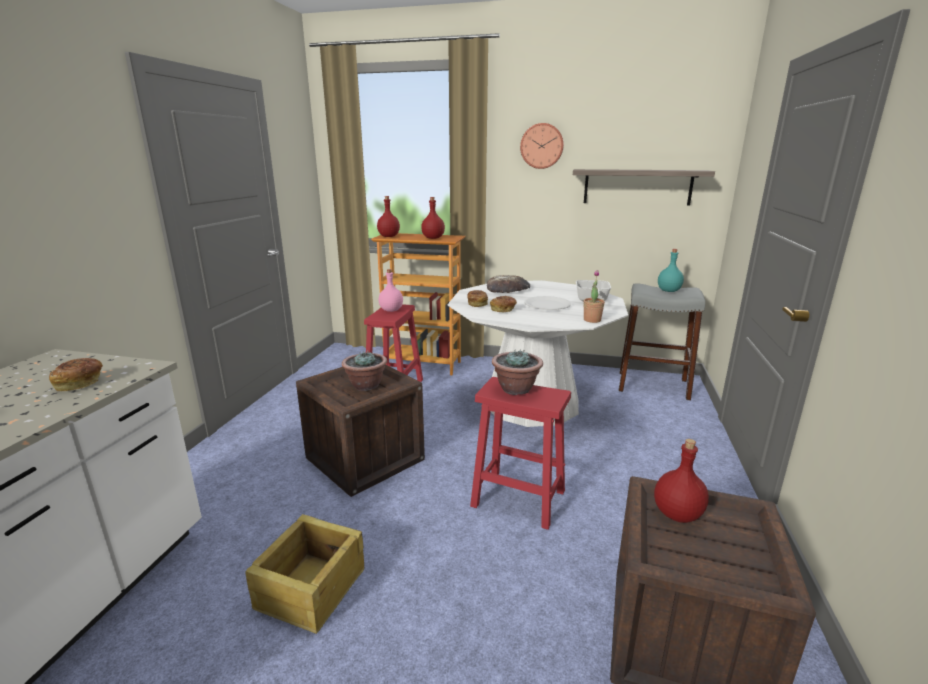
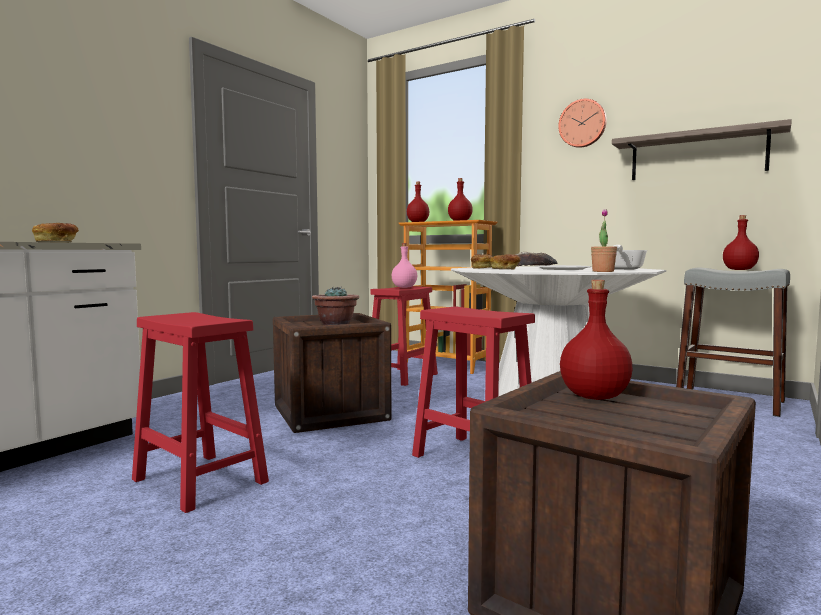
camera: 20 degrees right, 15 degrees down
(310, 588) = (198, 480): crate -> red stool
(516, 389) = (470, 310): potted plant -> none
(668, 291) = (739, 270): turquoise bottle -> red bottle

